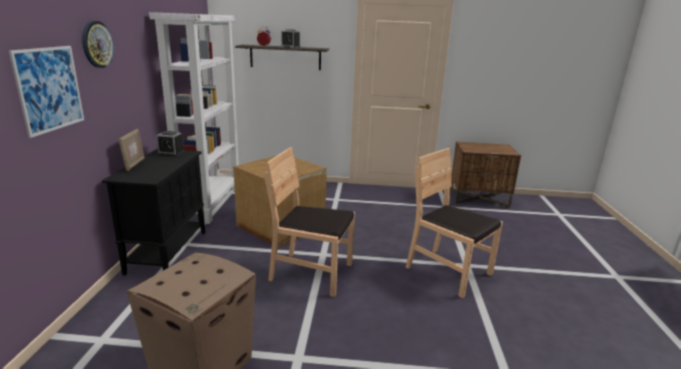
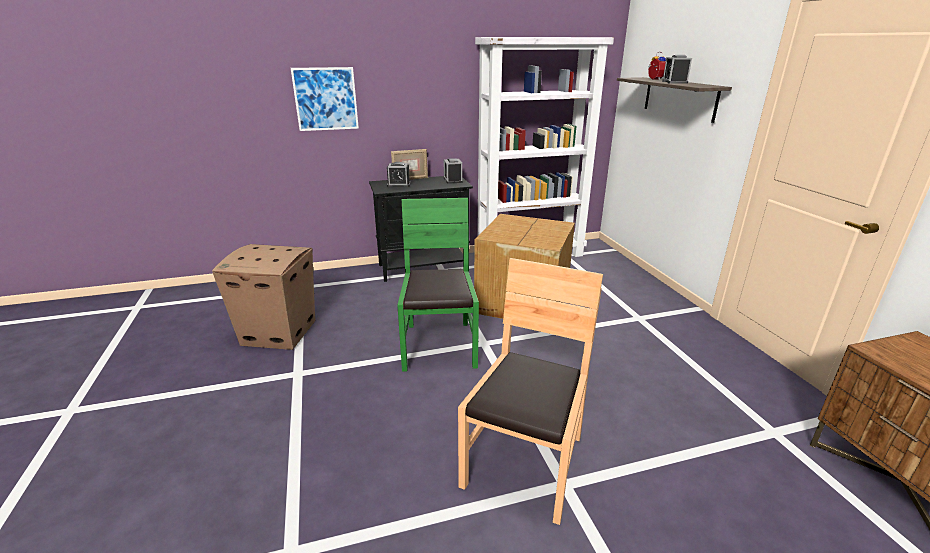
camera: 70 degrees right, 5 degrees up
(97, 44) = (388, 67): wall clock -> none
(144, 171) = (399, 184): none -> alarm clock
(311, 273) = (439, 345): brown chair -> green chair

